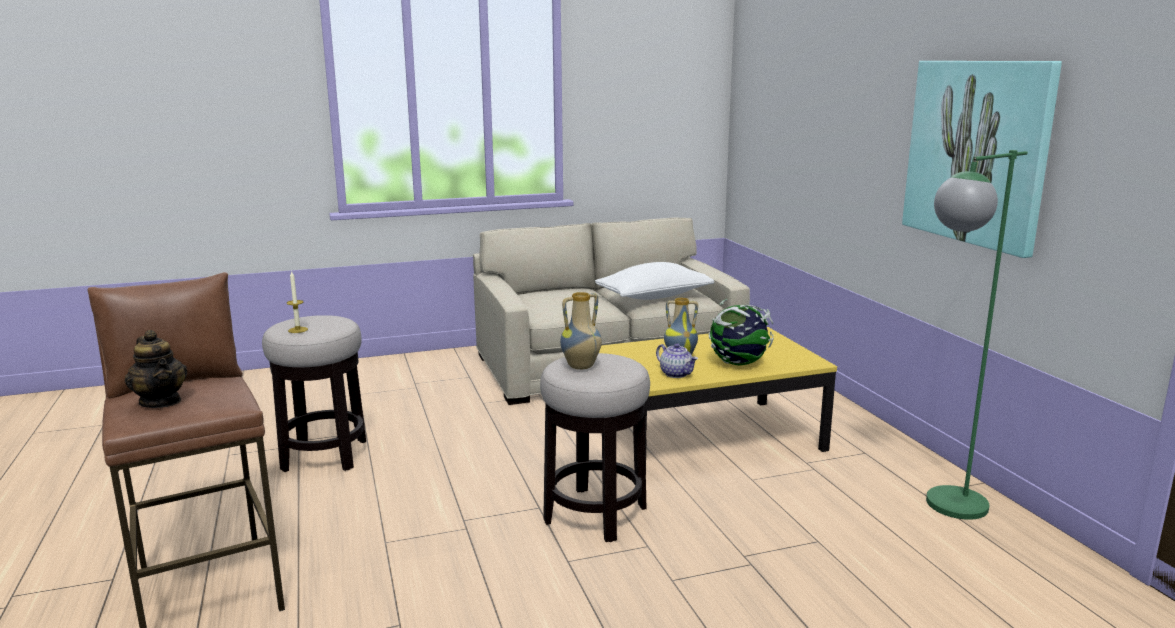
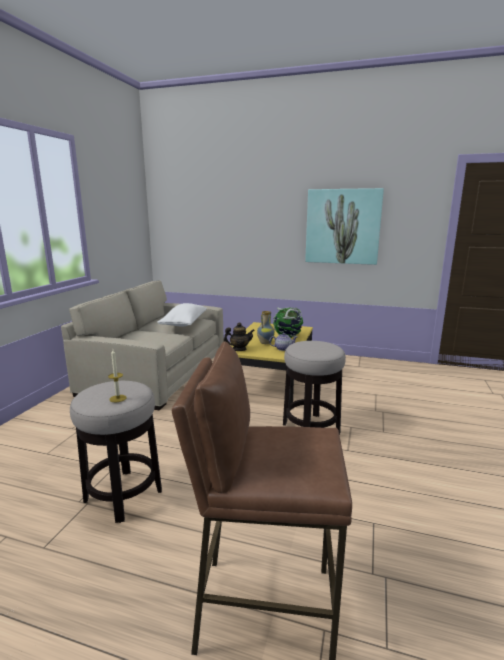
camera: 55 degrees left, 0 degrees up
(161, 402) = (288, 461): teapot -> teapot (239, 349)
(581, 367) = (314, 349): vase -> none
(944, 511) = (373, 368): green floor lamp -> none

